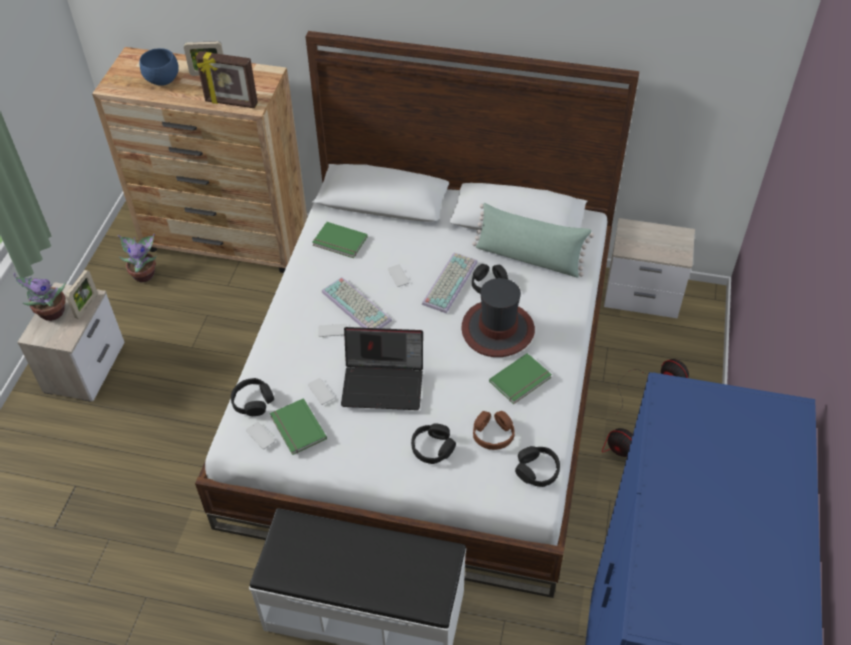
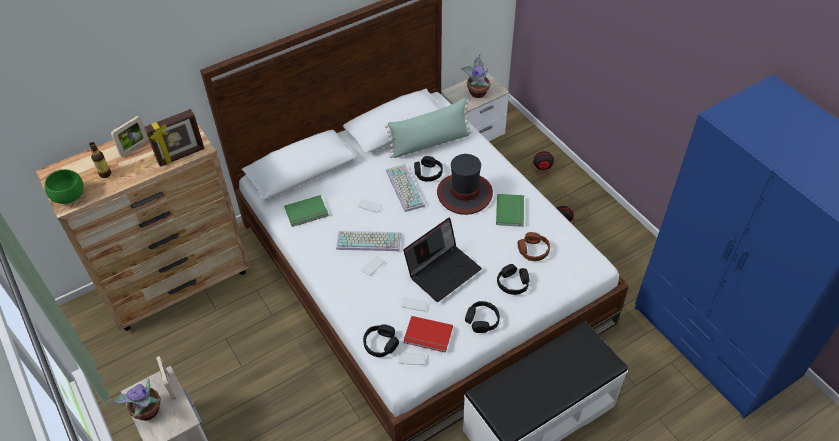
camera: 45 degrees left, 0 degrees up
(119, 82) = (70, 196): none -> green bowl
(144, 274) = (142, 348): potted plant -> potted plant (477, 92)
(163, 81) = (105, 174): blue bowl -> bottle
(296, 428) = (428, 336): green book -> red book
(537, 470) = (577, 250): black headphones -> black headphones (482, 320)

